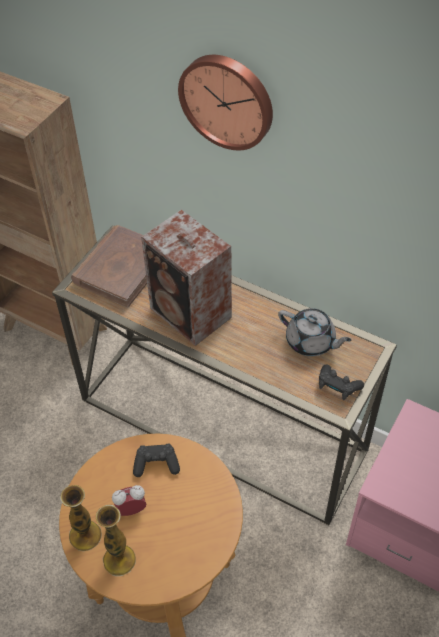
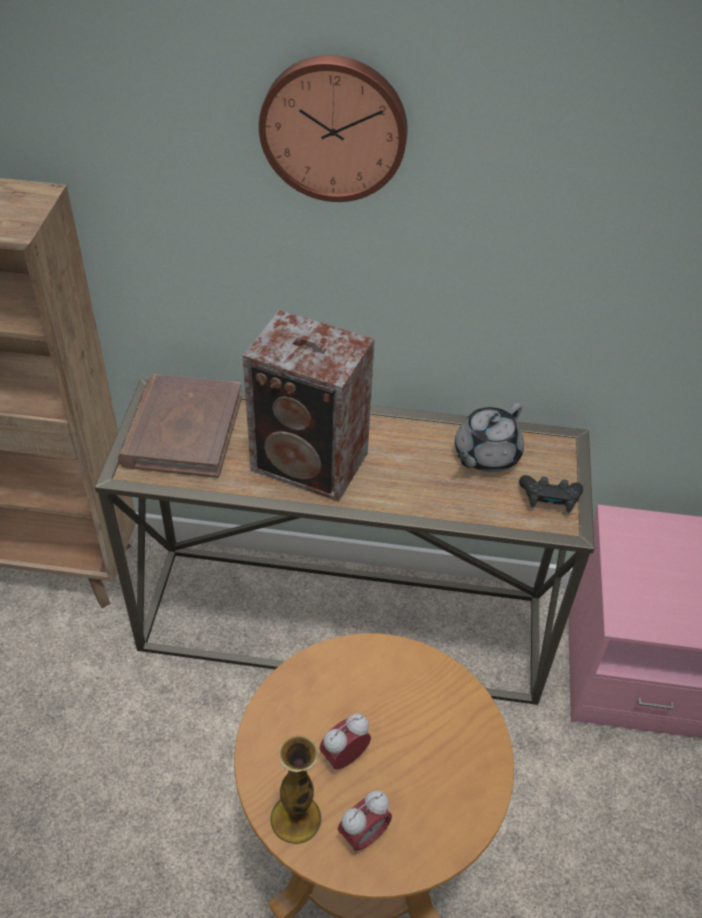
camera: 25 degrees left, 5 degrees down
(119, 560) = (363, 835): vase -> alarm clock
(156, 464) = (348, 681): black game controller -> none
(311, 342) = (485, 455): grey teapot -> grey teapot turned 120 degrees clockwise

